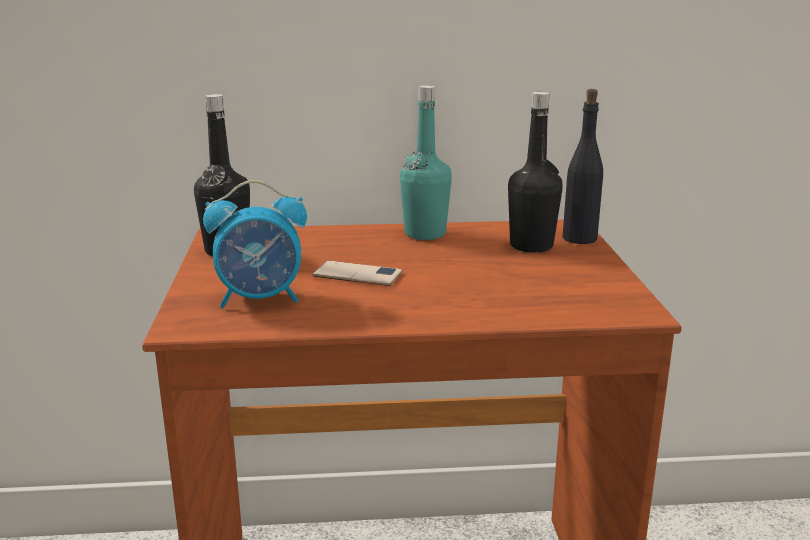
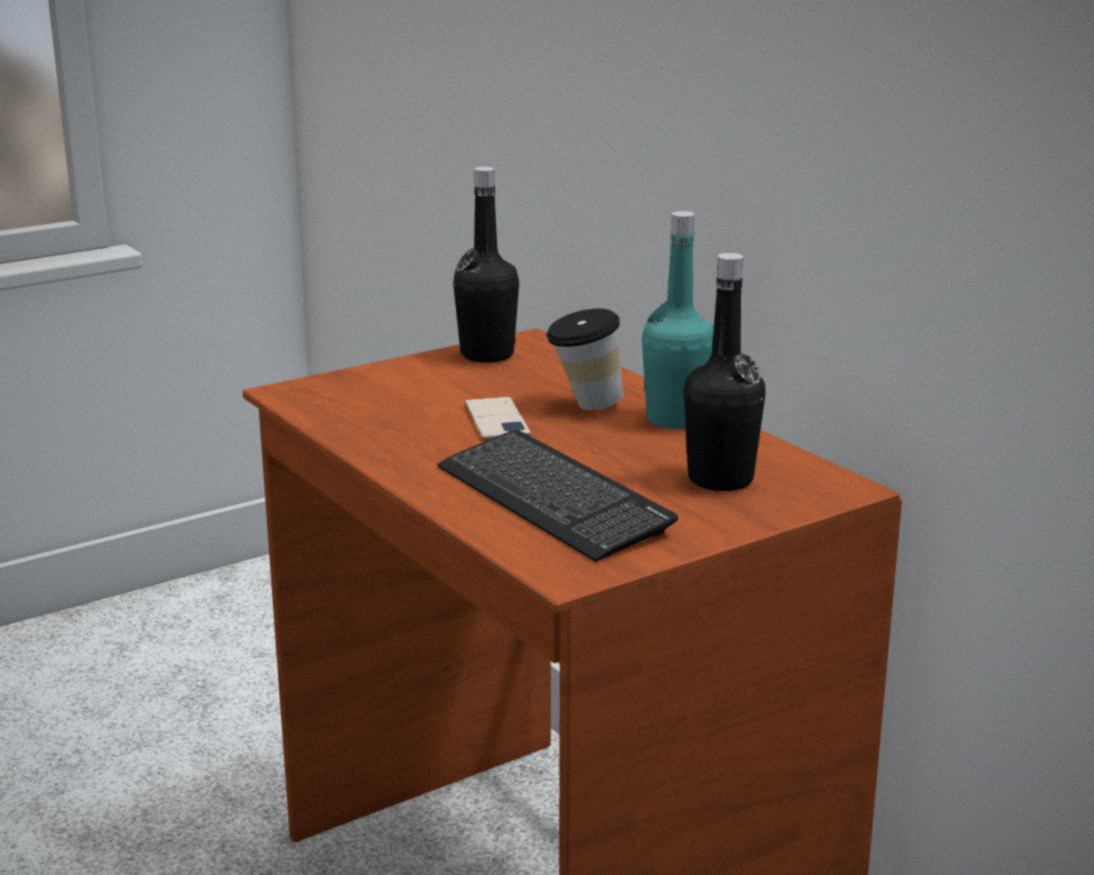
camera: 60 degrees right, 0 degrees up
(261, 299) = (381, 400): alarm clock -> none
(369, 248) = (584, 406): none -> cup
(518, 290) = (552, 499): none -> keyboard
(580, 238) = (798, 501): black bottle -> none

